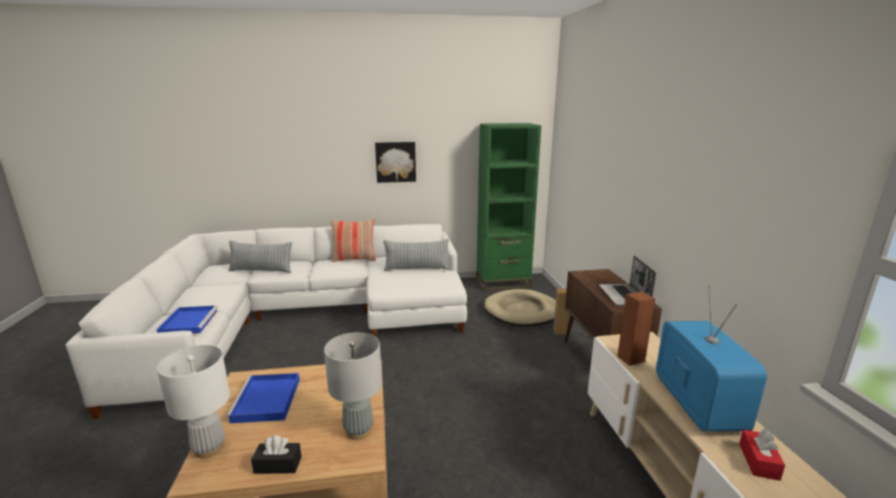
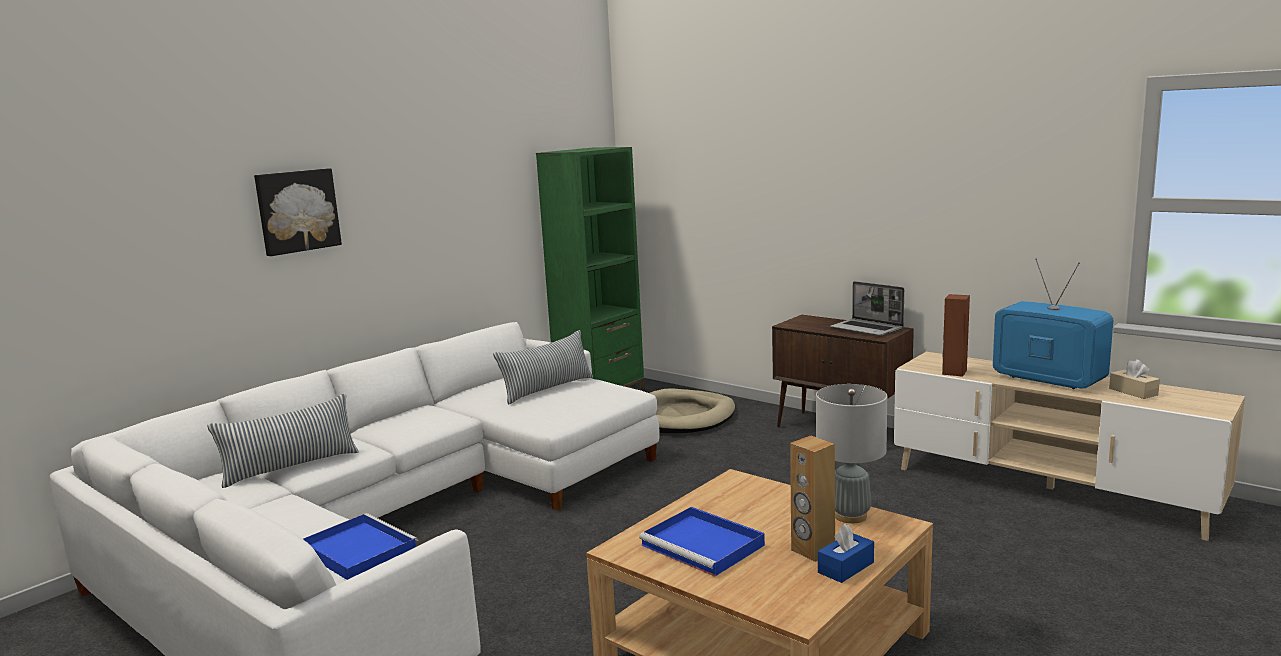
camera: 40 degrees left, 5 degrees down
(209, 448) = (750, 597): white table lamp -> none
(278, 465) = (846, 567): black tissue box -> blue tissue box
(354, 259) = (420, 408): pillow -> none
(395, 162) = (429, 228): picture -> picture (297, 211)
(559, 331) = (755, 420): brown speaker -> brown speaker (812, 551)
(758, 461) = (1133, 392): red tissue box -> beige tissue box

